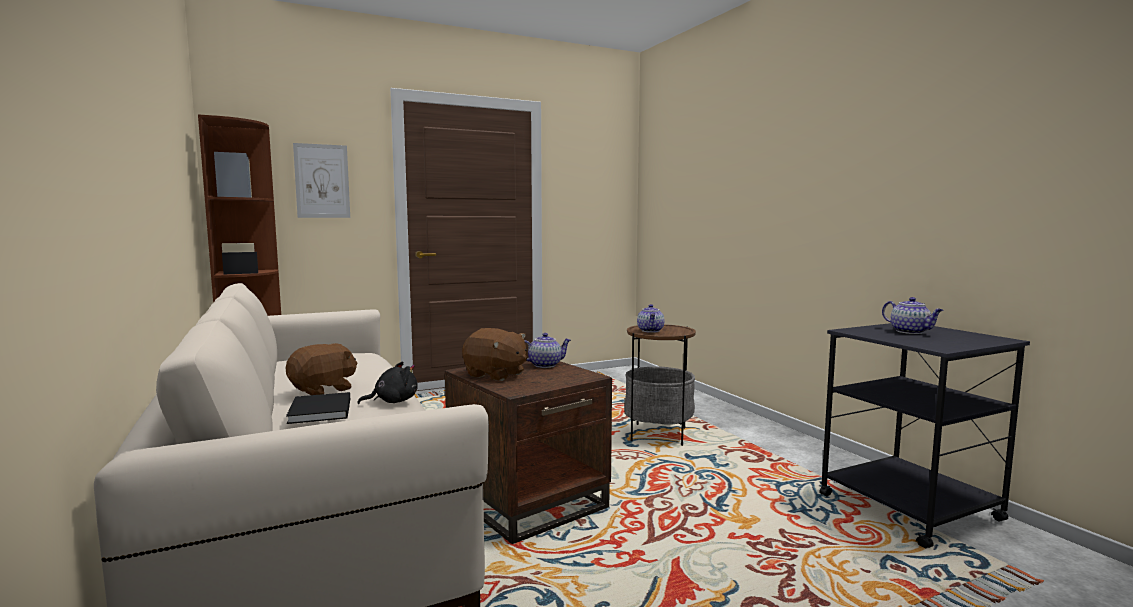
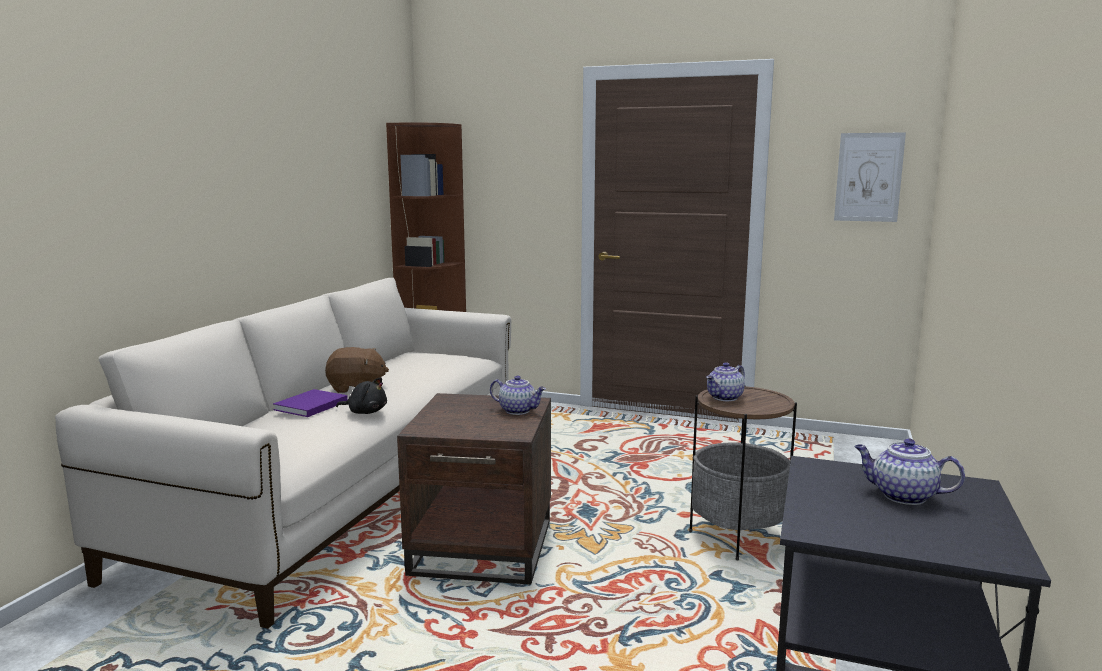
camera: 45 degrees right, 5 degrees up
(320, 411) = (309, 406): black book -> purple book
(322, 181) = (513, 174): picture -> picture (868, 177)
(495, 375) = (453, 409): brown plush toy -> none
(910, 332) = (902, 496): teapot -> teapot turned 105 degrees clockwise

